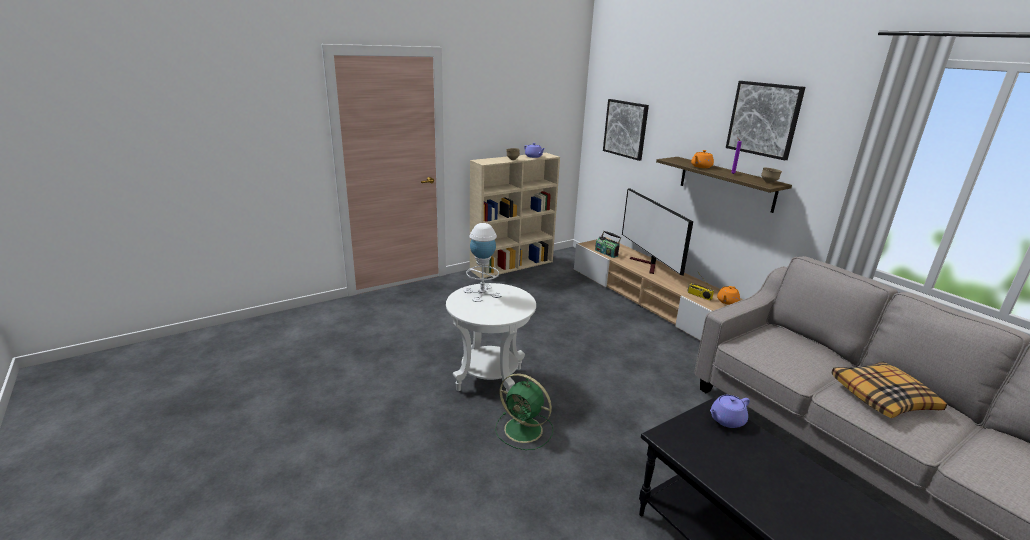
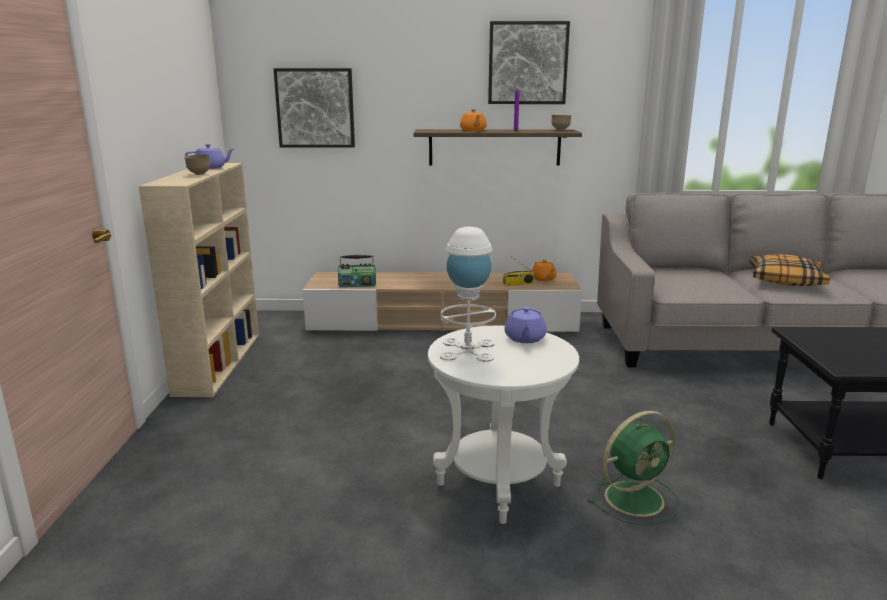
camera: 55 degrees left, 5 degrees down
(648, 265) = (421, 279): television -> none
(726, 420) = (816, 334): purple teapot -> purple teapot (525, 338)

